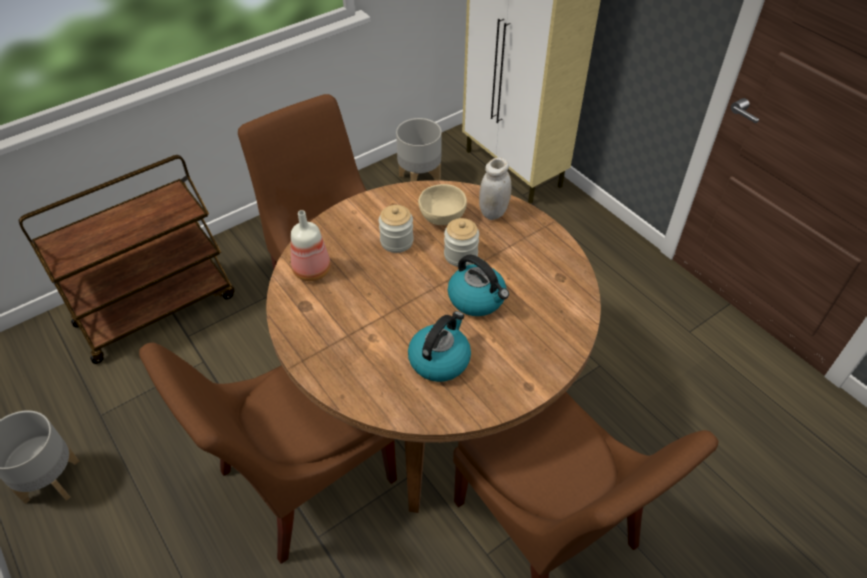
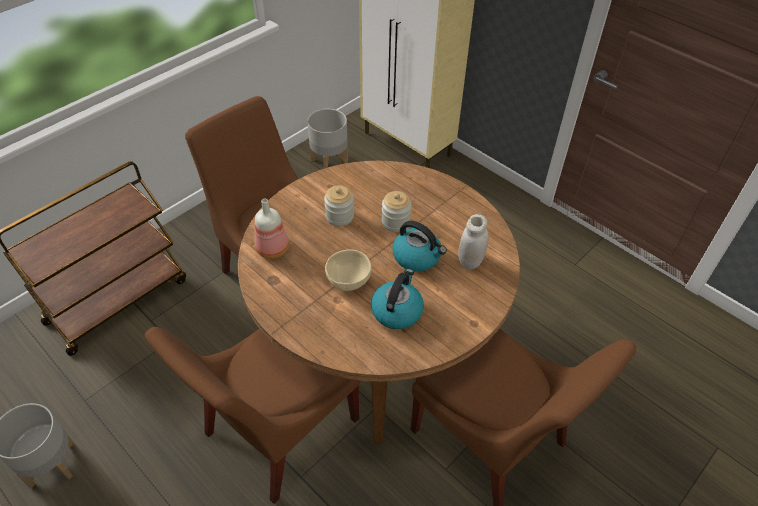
camera: 10 degrees left, 0 degrees up
(441, 217) = (373, 192): beige bowl -> beige bowl (348, 281)
(493, 212) = (415, 183): white jar -> white jar (470, 261)

